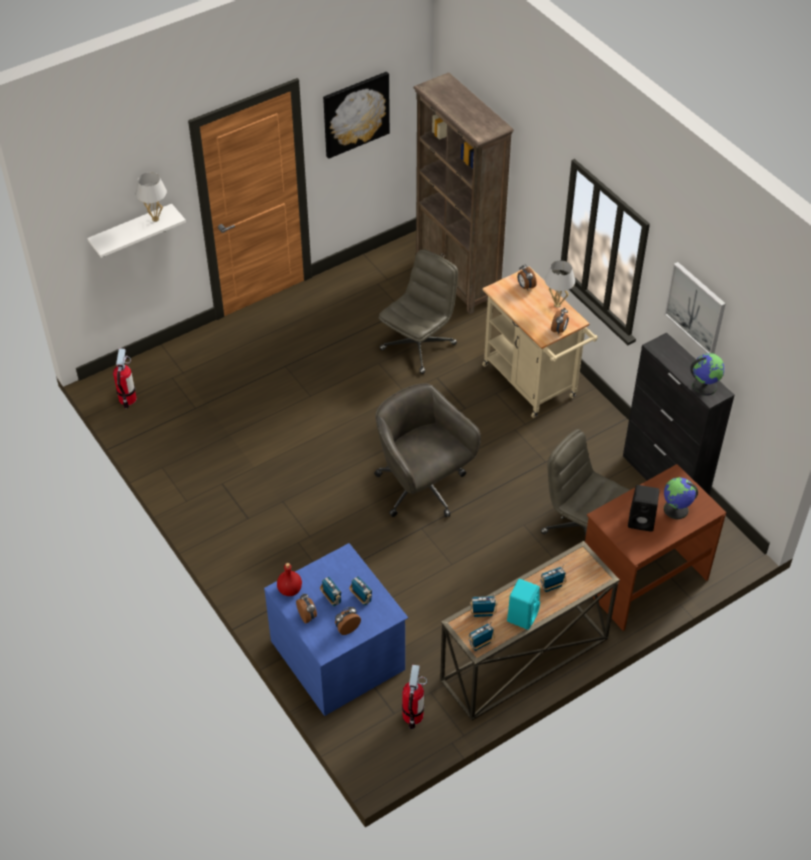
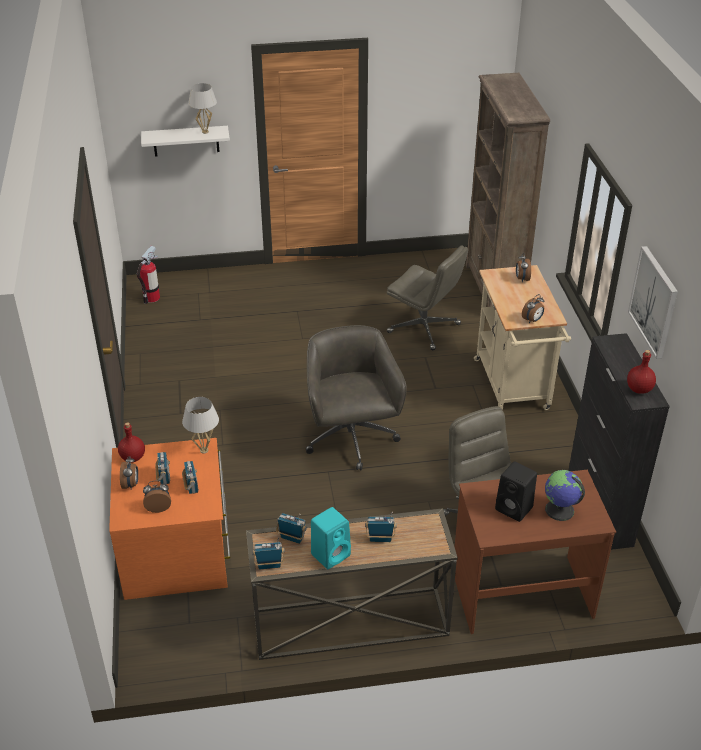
camera: 25 degrees right, 10 degrees down
(339, 654) = (177, 551): blue dresser -> orange dresser
(355, 114) = (425, 97): picture -> none
(413, 715) = (205, 632): fire extinguisher -> none
(418, 346) = (425, 328): grey office chair -> grey office chair turned 60 degrees clockwise
(557, 305) = (544, 300): white table lamp -> white table lamp (204, 450)
(704, 386) = (639, 389): globe -> red bottle

